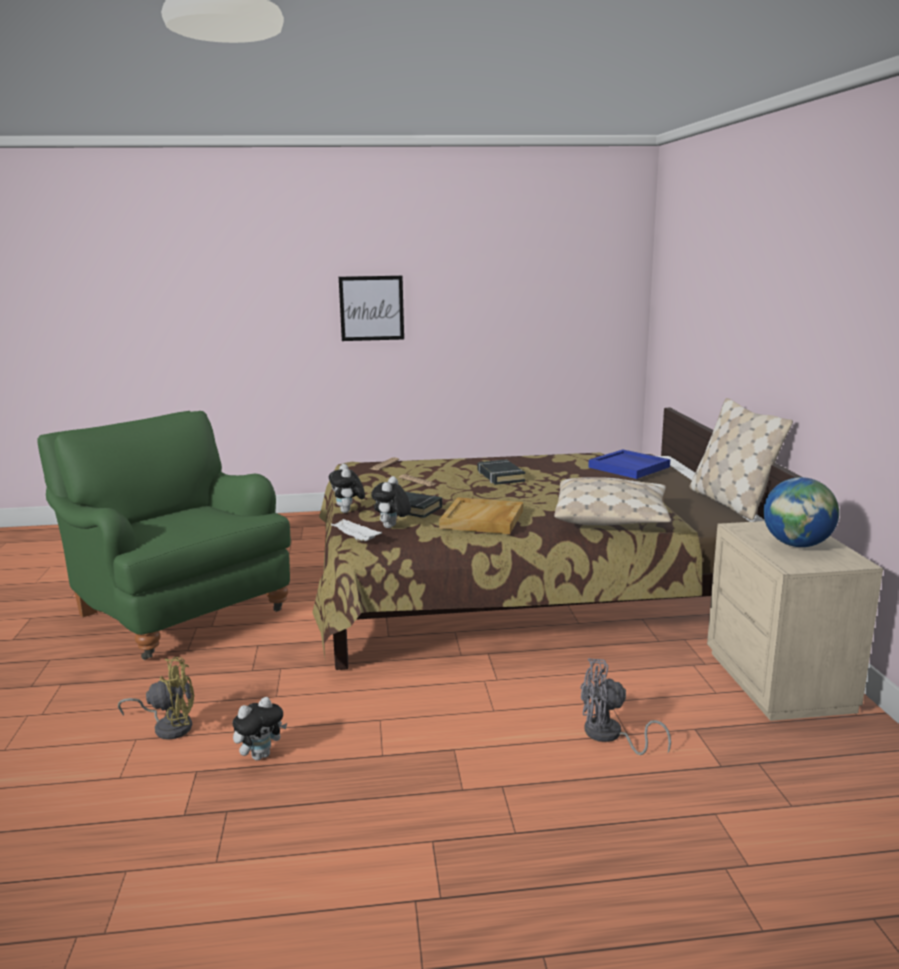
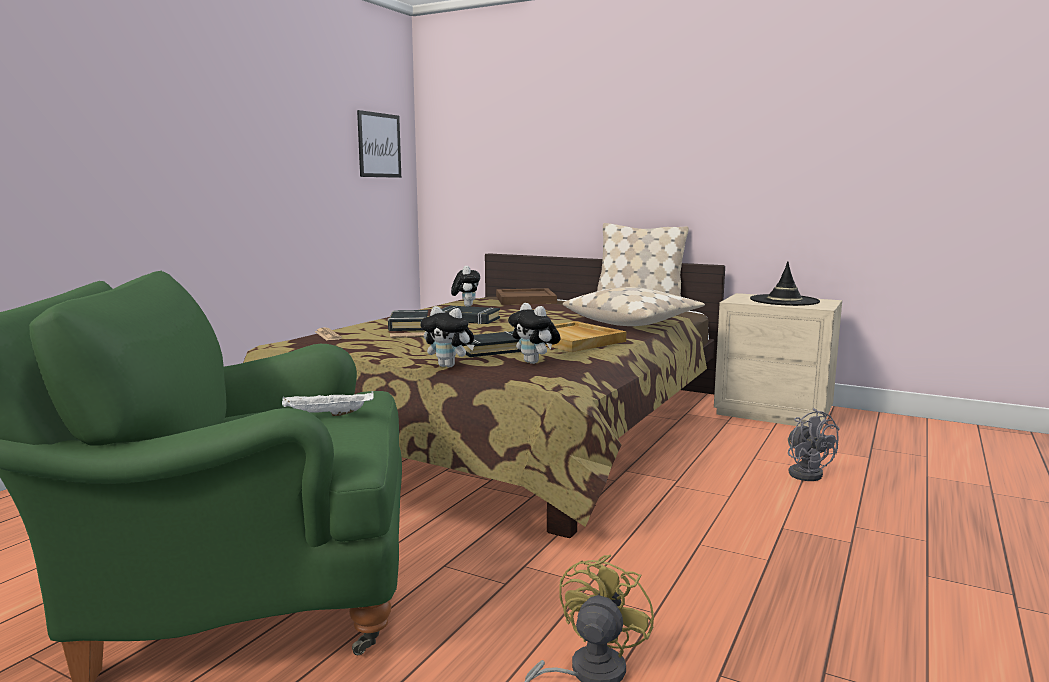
camera: 55 degrees left, 5 degrees down
(261, 755) = (716, 623): plush toy -> plush toy (466, 306)
(355, 538) = (541, 376): white tray -> white tray (327, 415)
(371, 308) = (185, 153): picture -> picture (379, 145)
(449, 470) = (408, 325): none -> black book
(609, 736) = (806, 472): grey fan -> grey fan turned 60 degrees counterclockwise
(629, 467) = (526, 299): blue tray -> brown tray
(797, 545) = (784, 301): globe -> black hat

